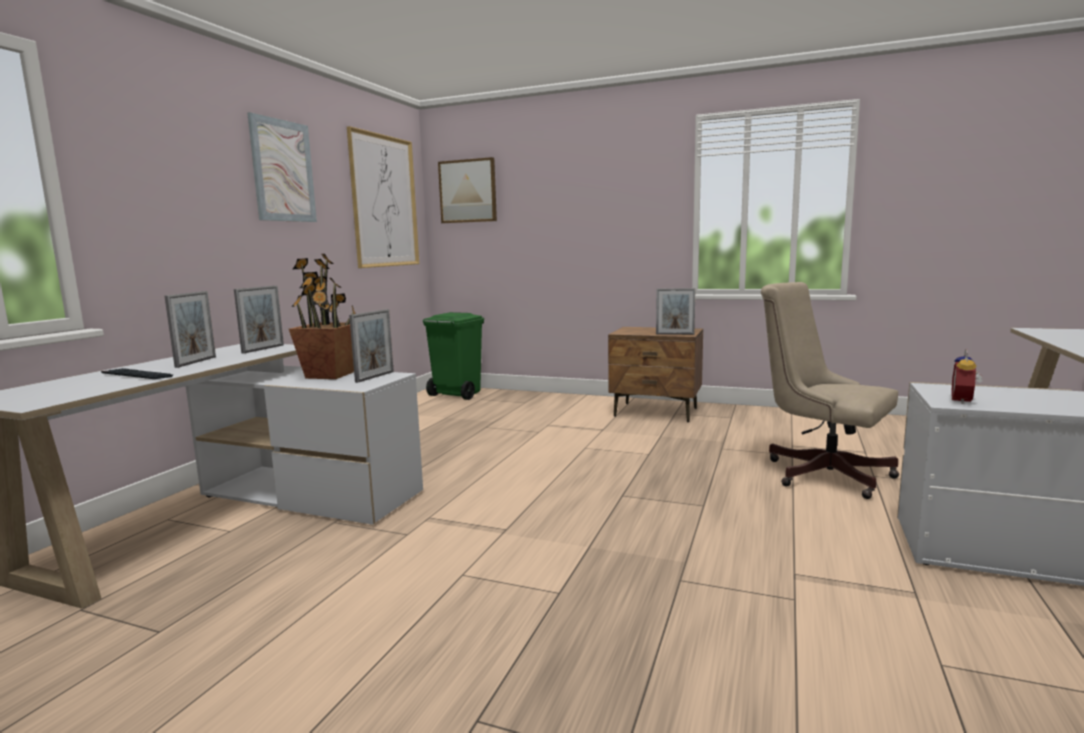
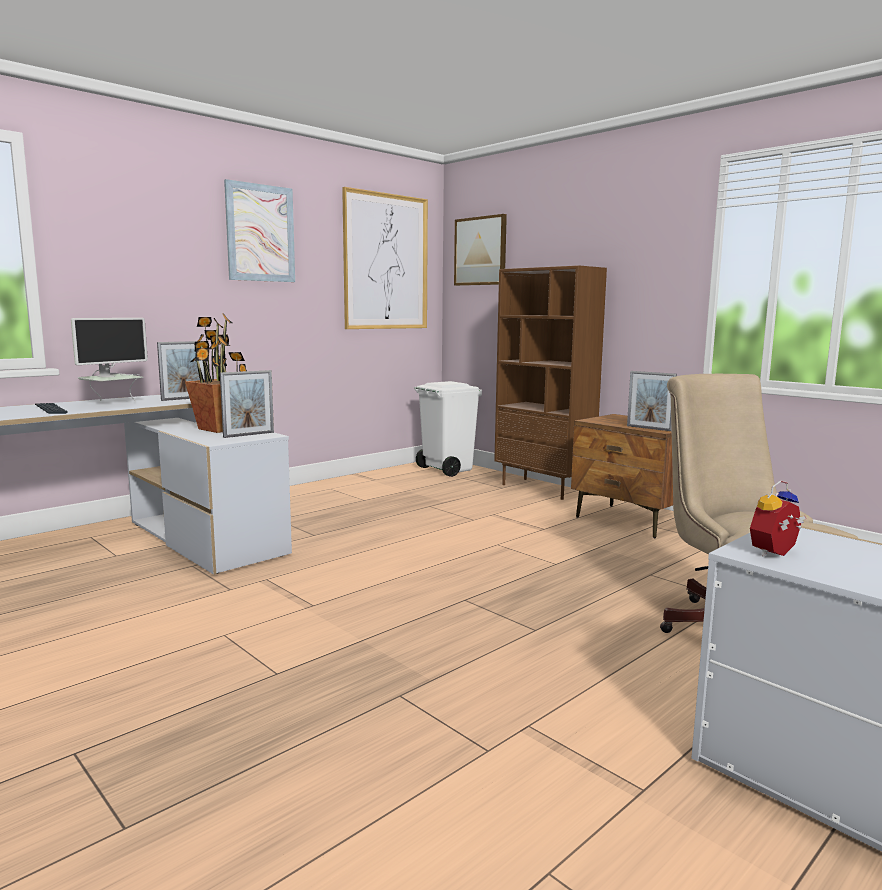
camera: 25 degrees right, 0 degrees up
(196, 362) = (113, 404): picture frame -> monitor
(456, 395) = (446, 470): green trash can -> white trash can
(559, 398) = (544, 488): none -> brown bookcase

